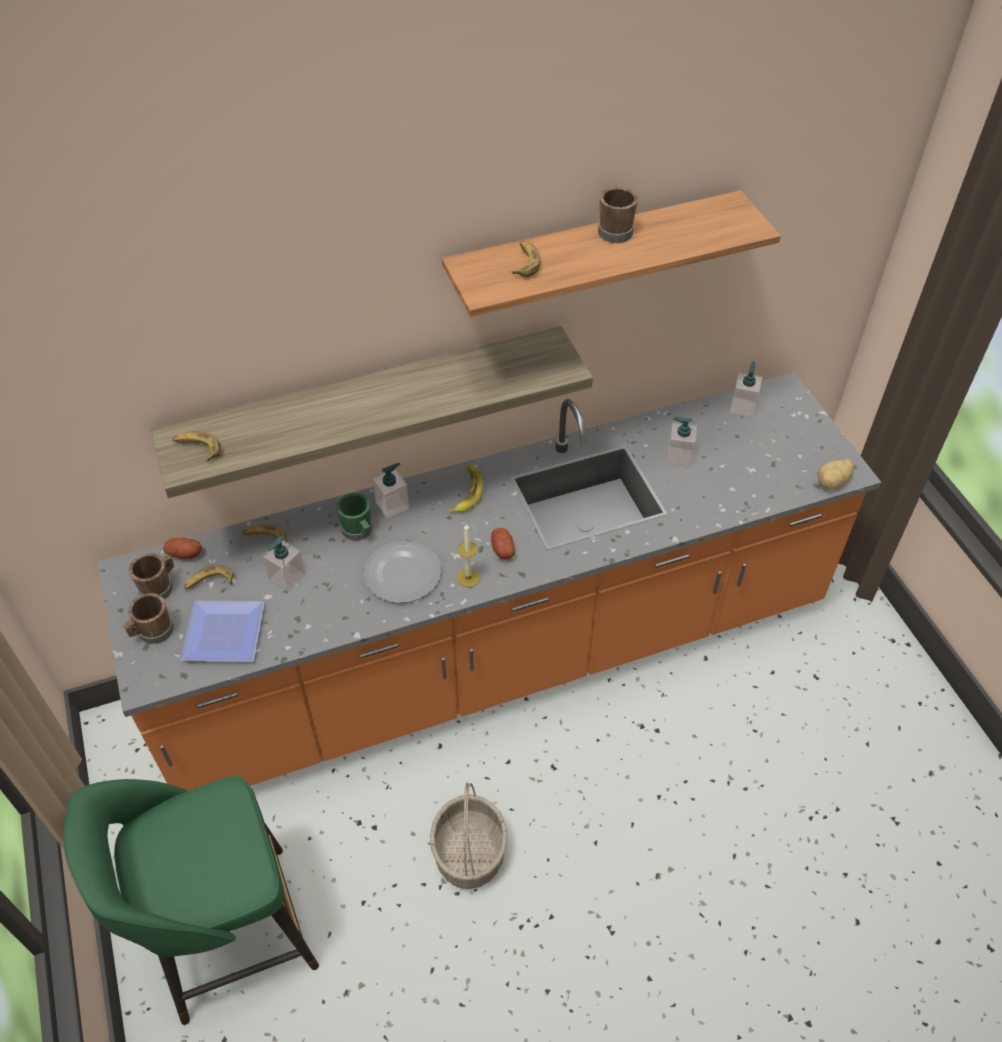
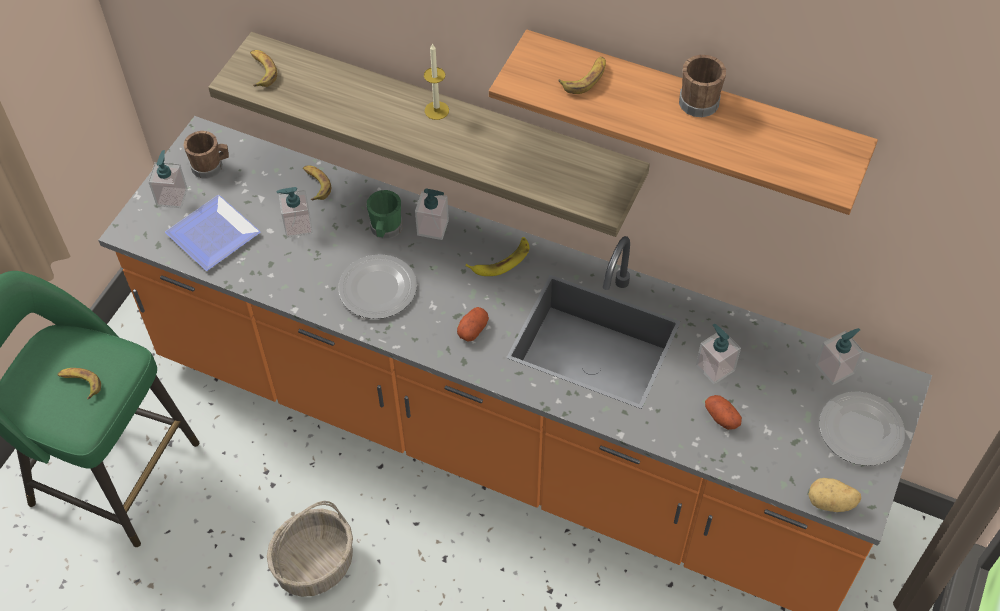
camera: 45 degrees right, 5 degrees up
(152, 632) = (172, 197): brown mug -> soap dispenser
(184, 554) = (252, 153): potato -> potato (721, 417)
(209, 582) = (245, 189): banana -> banana (80, 383)
(468, 577) = (421, 331): candle -> candle (436, 110)
(797, 429) = (861, 429): none -> plate

